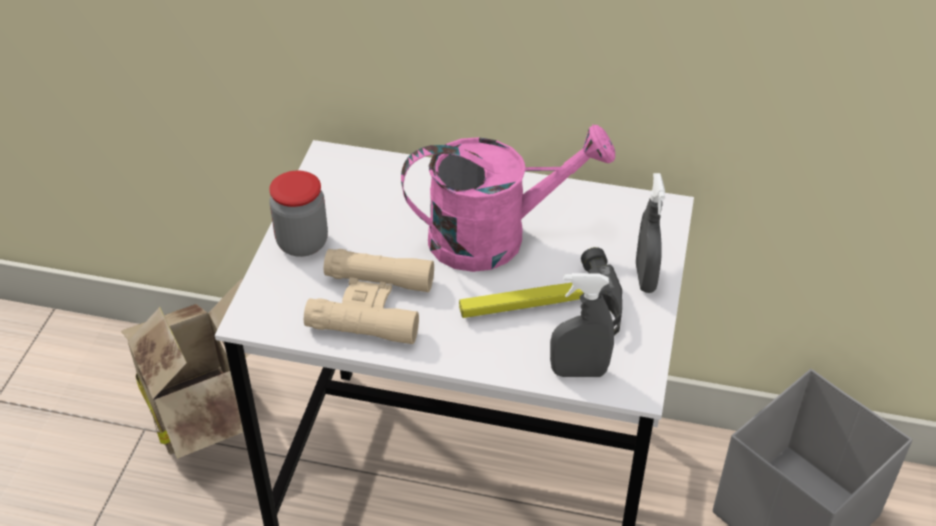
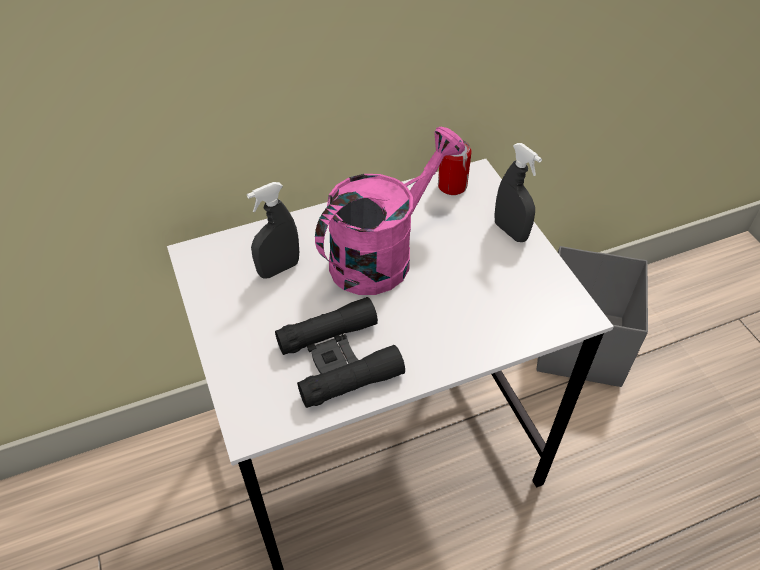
camera: 35 degrees left, 5 degrees up
(204, 406) = (136, 506): cardboard box -> none
(302, 243) = (236, 337): jar -> none
(371, 305) = (339, 359): beige binoculars -> black binoculars
(541, 310) = (466, 293): hammer -> none
(579, 372) = (534, 326): grey spray bottle -> grey spray bottle (279, 269)
(628, 207) = (452, 186): none -> can

